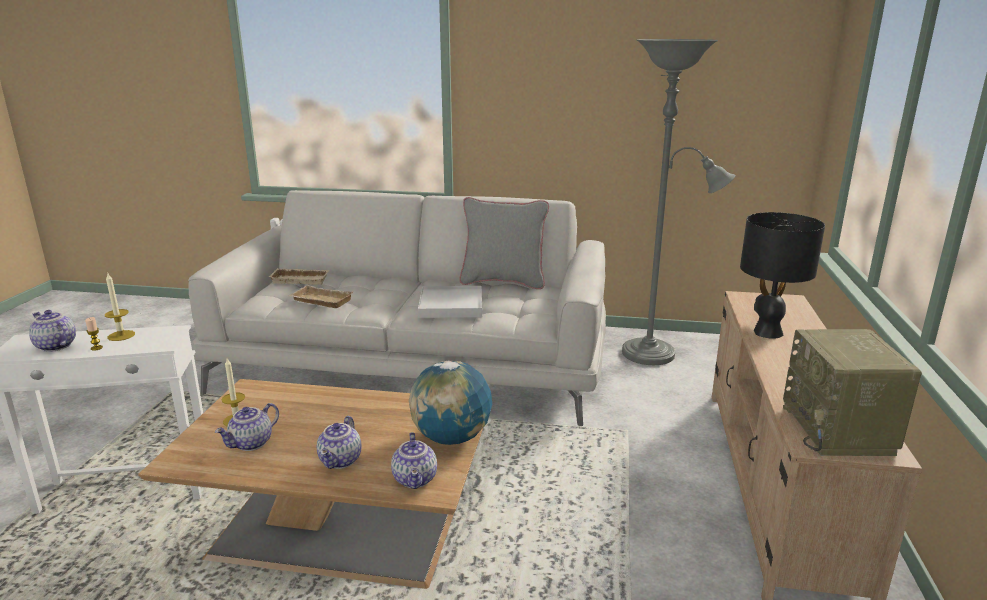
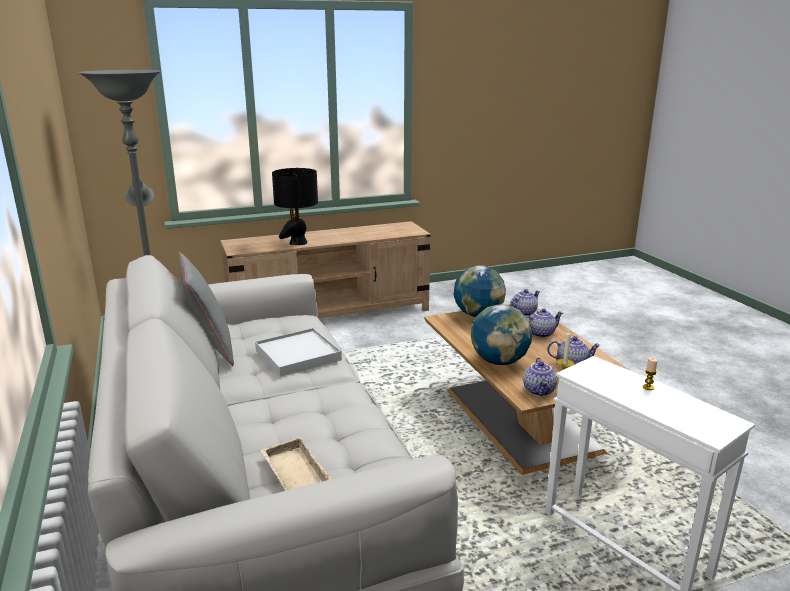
camera: 120 degrees left, 0 degrees up
(55, 346) = (683, 408): teapot -> teapot (540, 391)
(121, 335) = (619, 390): candle -> none
(320, 301) = (349, 426): beige tray -> none
(324, 402) = (499, 361): none -> globe
(839, 430) = (399, 229): radio -> none

